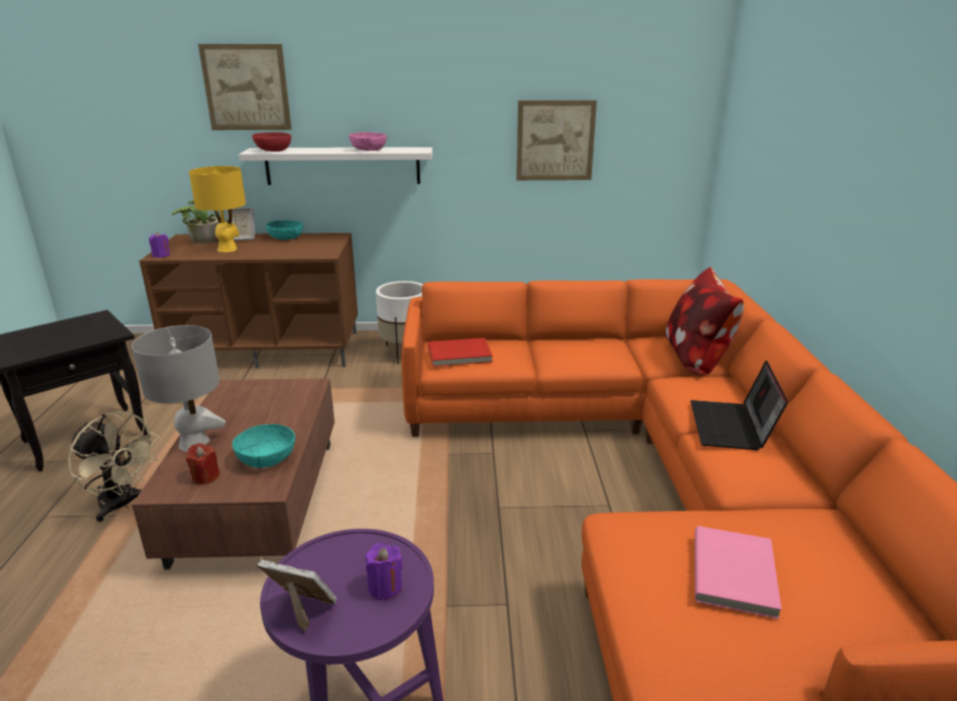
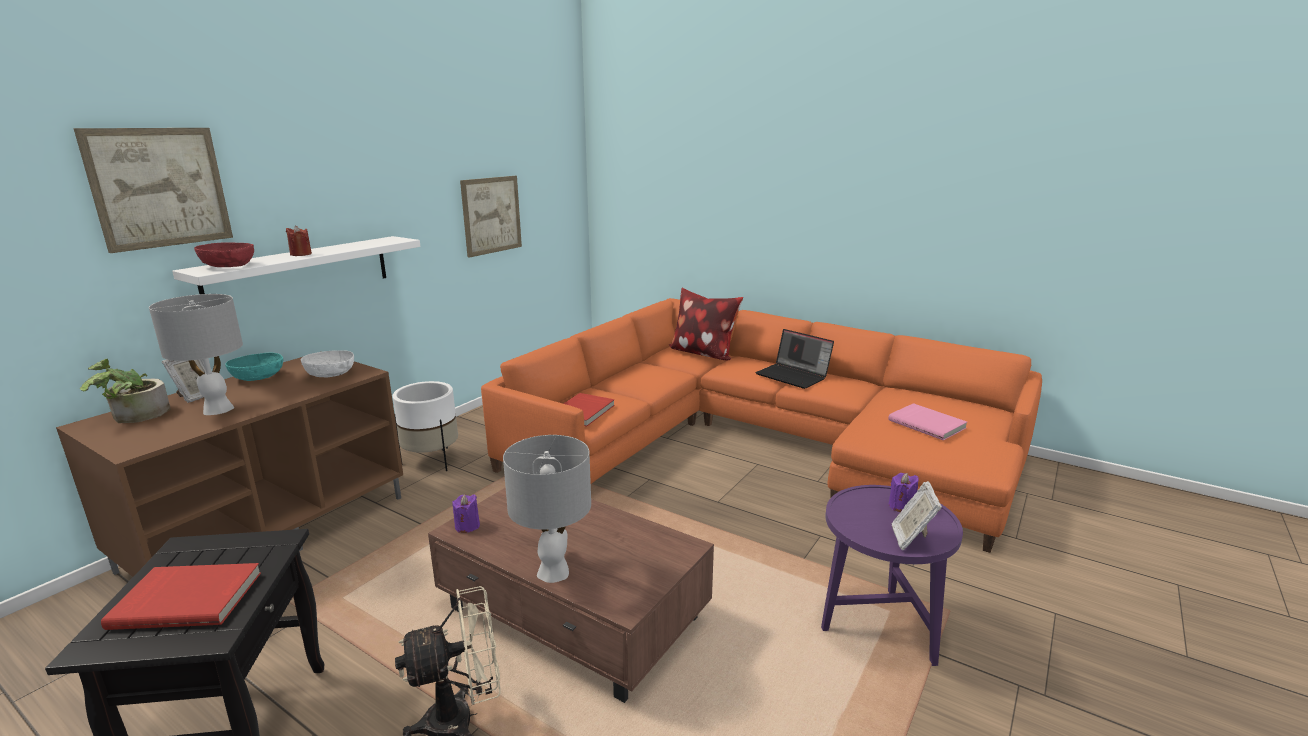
camera: 55 degrees left, 5 degrees down
(45, 339) = (188, 598): none -> red book
(161, 255) = (134, 447): purple candle -> purple candle (467, 526)
(205, 477) = (629, 576): red candle -> red candle (301, 254)
(228, 249) = (218, 409): yellow table lamp -> grey table lamp
(266, 458) = (634, 538): turquoise bowl -> none
(304, 610) = (911, 538): picture frame -> picture frame turned 45 degrees counterclockwise
(312, 249) = (331, 374): none -> white bowl
(368, 150) = (345, 247): pink bowl -> none

